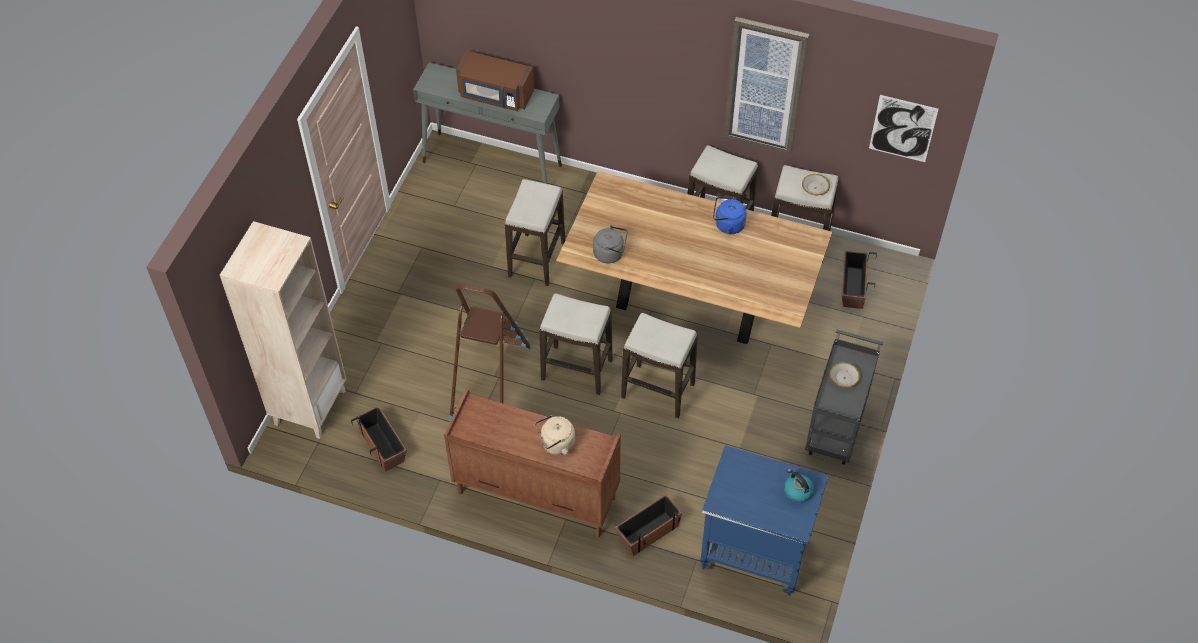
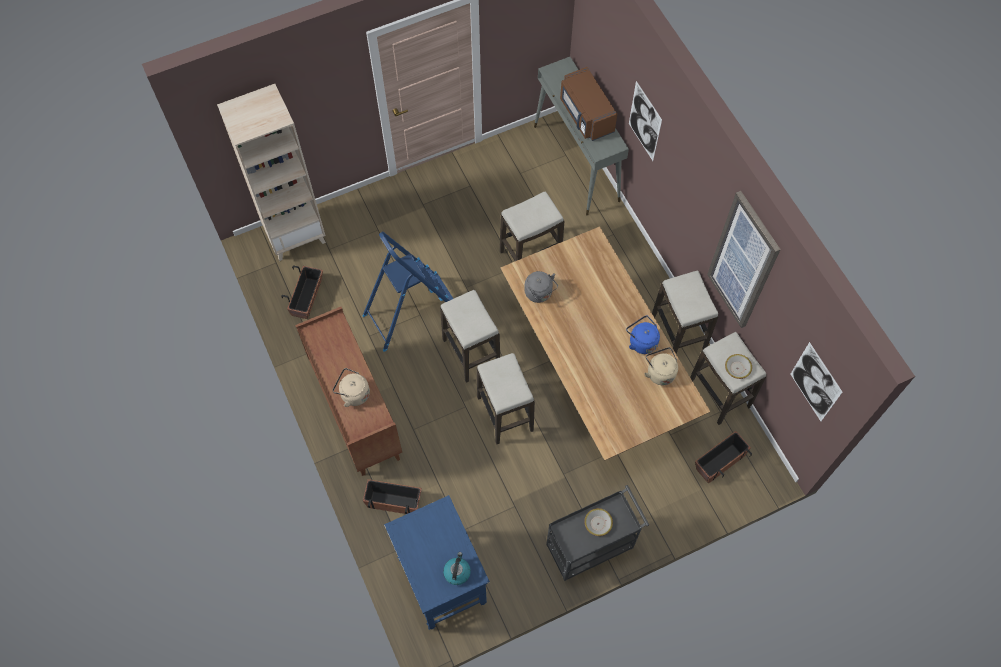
camera: 45 degrees right, 10 degrees up
(491, 381) = (412, 313): brown step ladder -> blue step ladder
(572, 49) = (644, 121): none -> picture
(766, 235) = (659, 372): none -> beige kettle

